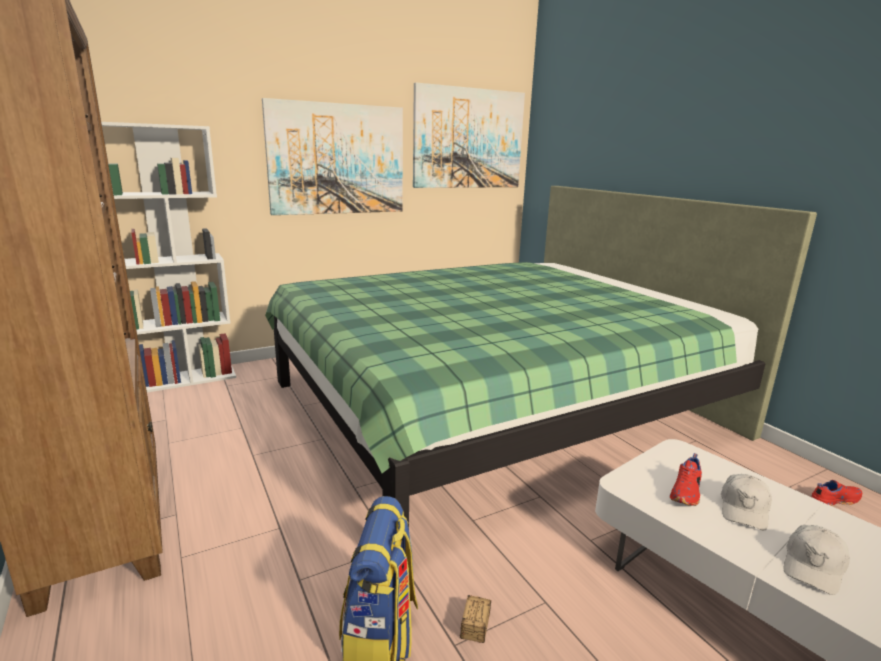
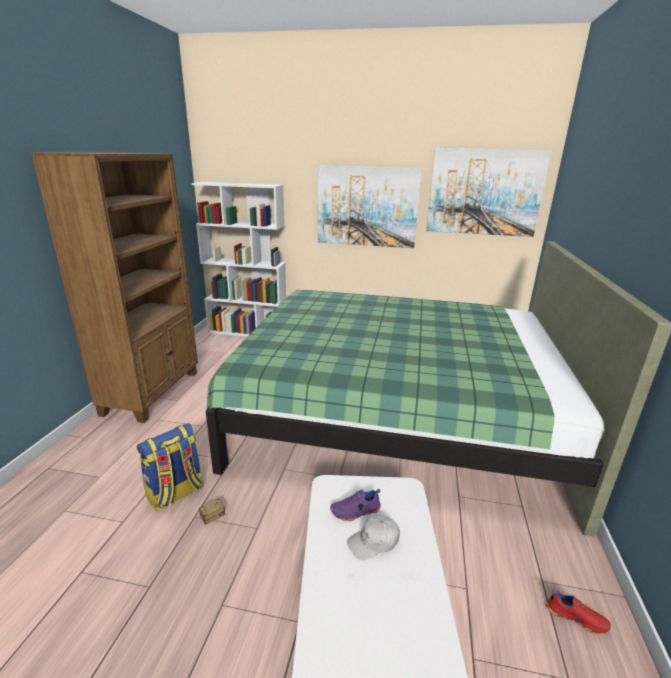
camera: 40 degrees right, 5 degrees up
(686, 493) = (355, 512): red shoe -> purple shoe
(813, 566) = (347, 595): white cap -> none

